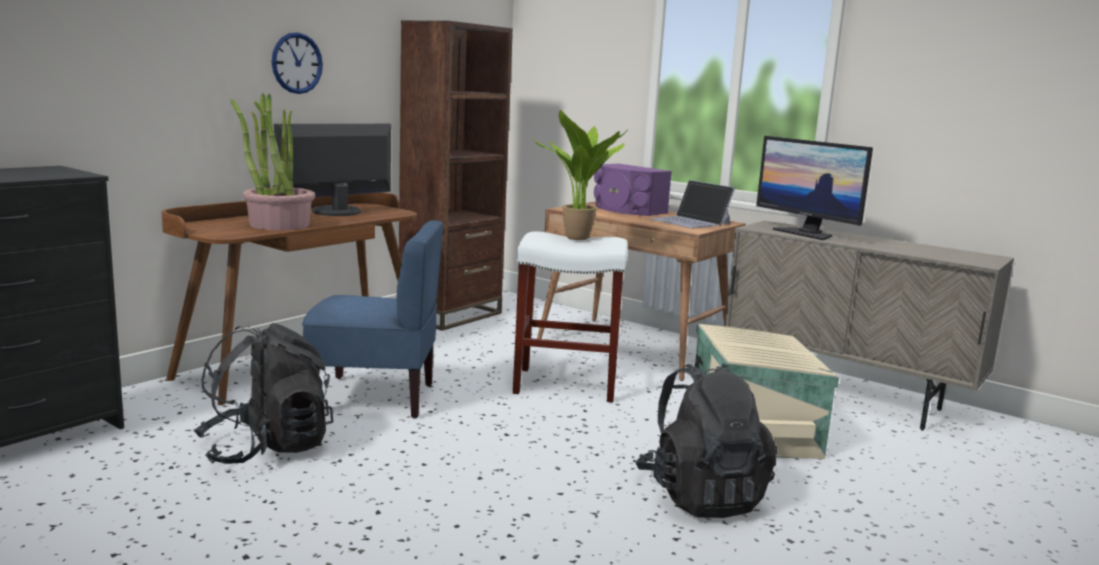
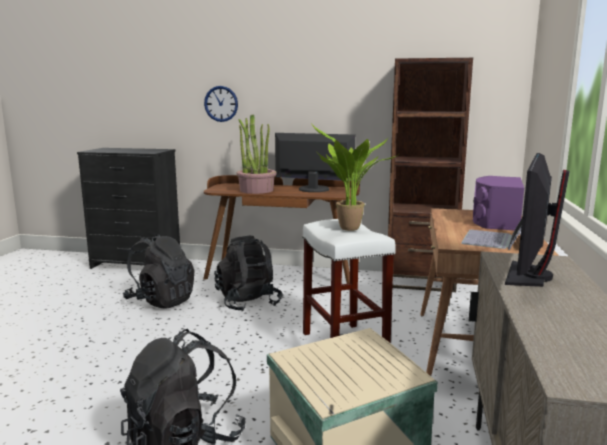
camera: 65 degrees right, 0 degrees up
(297, 63) = (309, 96): wall clock -> wall clock (221, 104)
(374, 398) = (248, 303): blue chair -> black backpack

